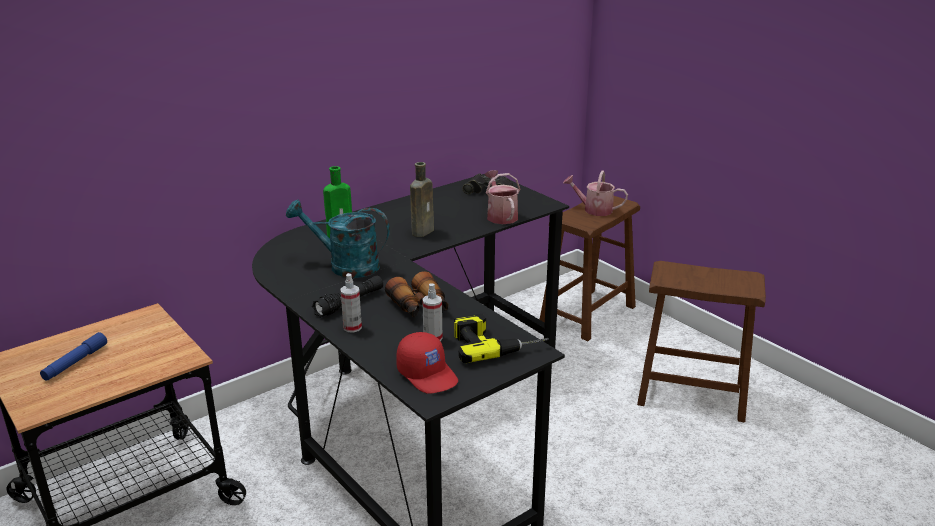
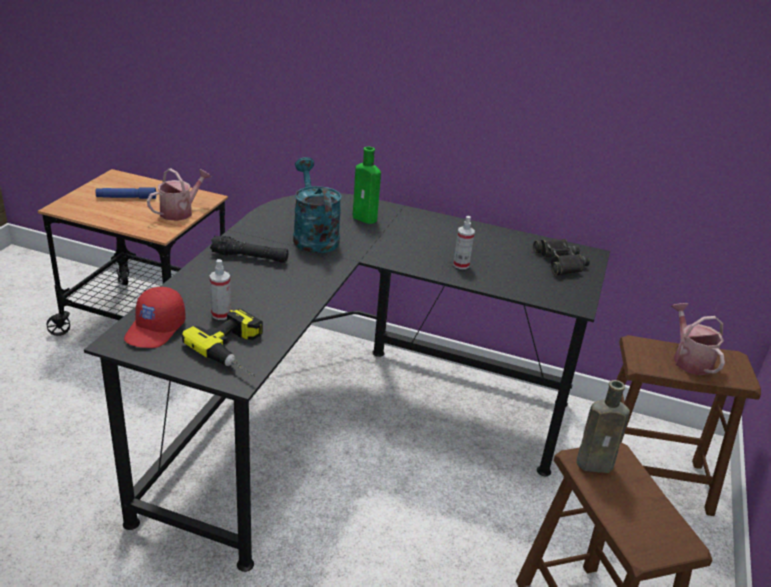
camera: 55 degrees right, 5 degrees up
(352, 327) = (209, 271): spray bottle -> spray bottle (461, 265)
(419, 307) = (272, 292): binoculars -> none
(423, 231) = (423, 252): brown bottle -> brown bottle (597, 464)
(500, 215) = (510, 283): watering can -> watering can (180, 212)

